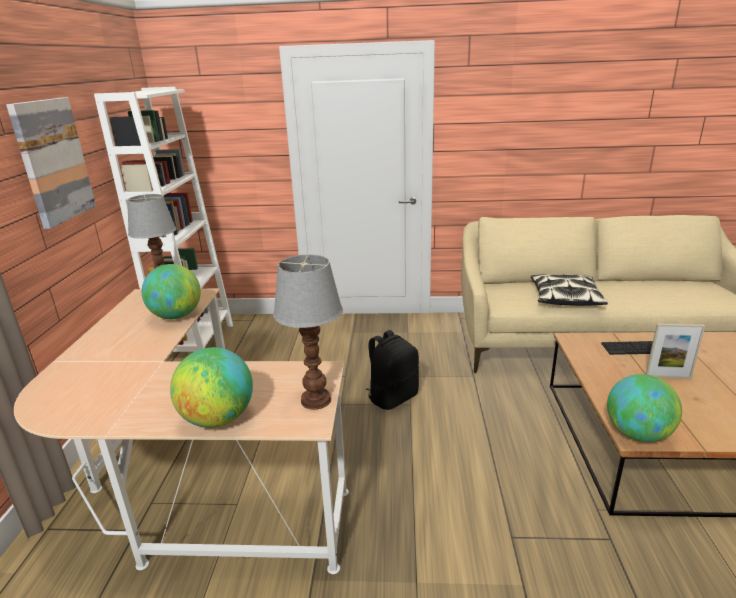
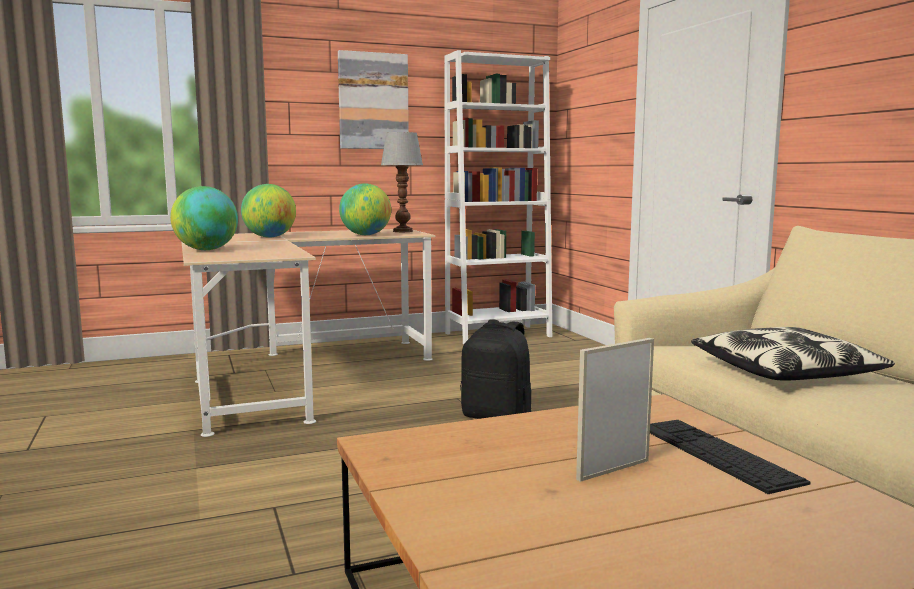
camera: 65 degrees right, 15 degrees down
(316, 401) = (239, 257): table lamp -> none
(637, 434) = (387, 445): globe -> globe (270, 237)
(668, 377) = (613, 470): picture frame -> picture frame turned 75 degrees clockwise

